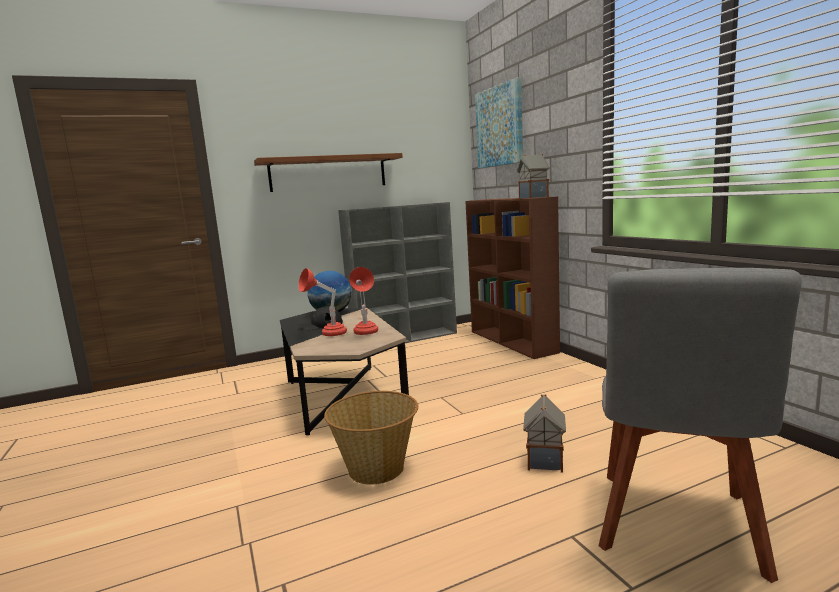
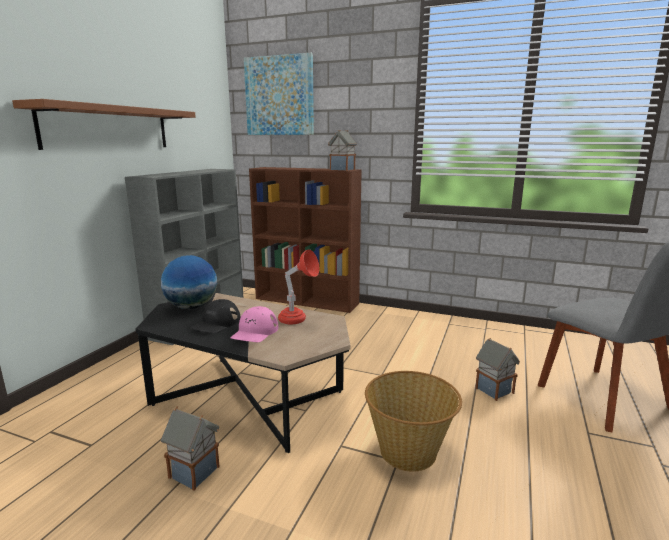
camera: 45 degrees left, 5 degrees up
(251, 424) = (195, 472): none -> toy house
(327, 334) = (255, 332): red table lamp -> pink cap

